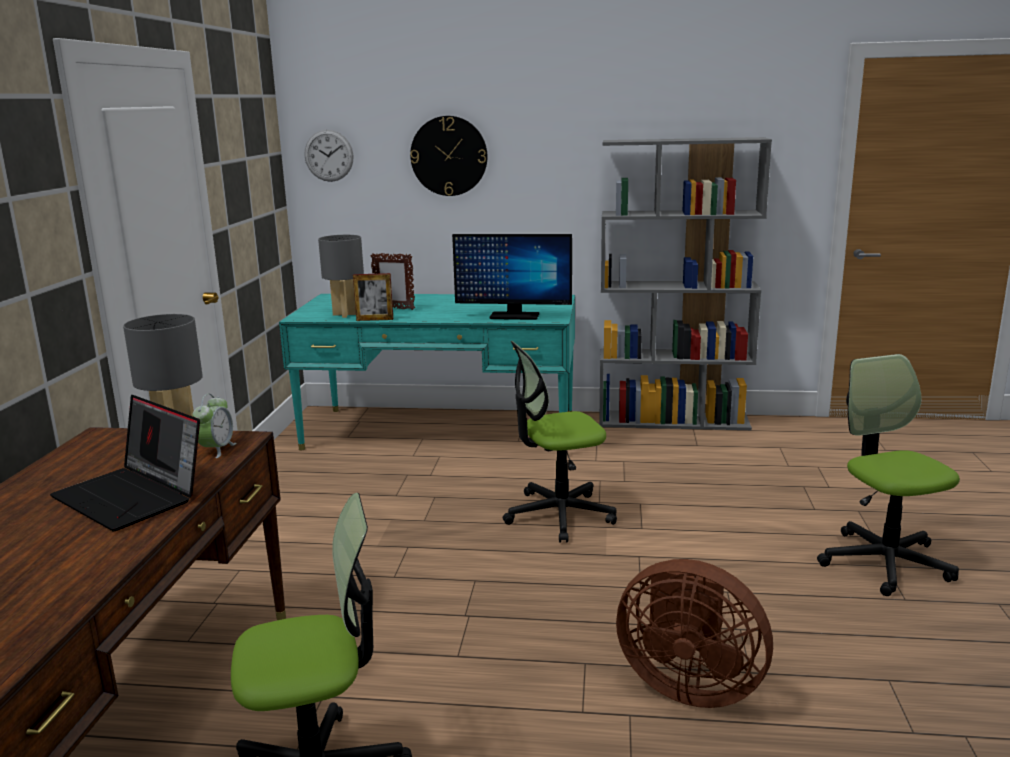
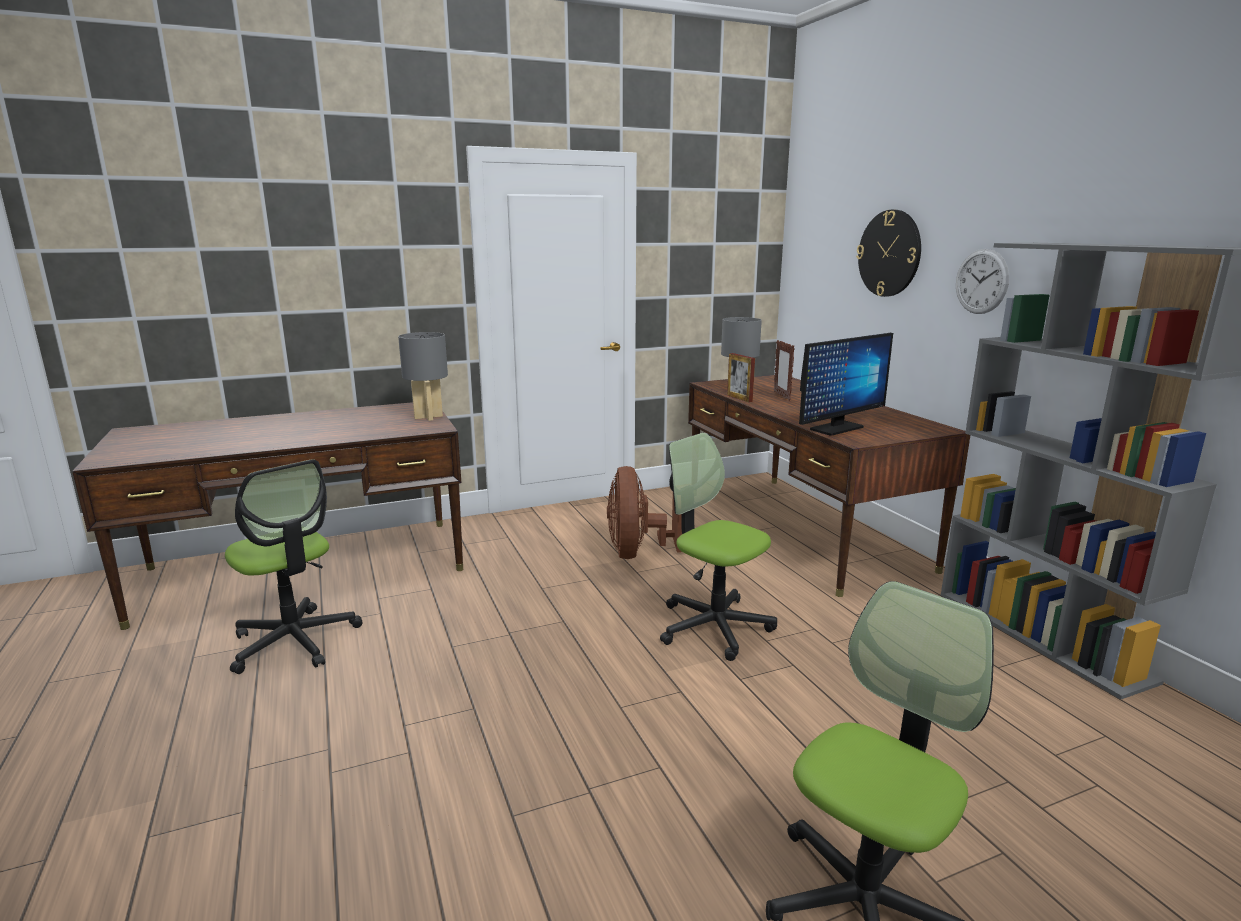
camera: 60 degrees right, 0 degrees up
(133, 497) = (334, 431): laptop -> none
(216, 449) = (415, 428): alarm clock -> none
(329, 155) = (808, 247): wall clock -> wall clock (981, 281)
(440, 431) = (800, 528): turquoise desk -> brown desk
(514, 316) = (836, 428): monitor -> monitor turned 105 degrees counterclockwise
(688, 685) = (469, 777): brown fan -> brown fan (638, 553)

